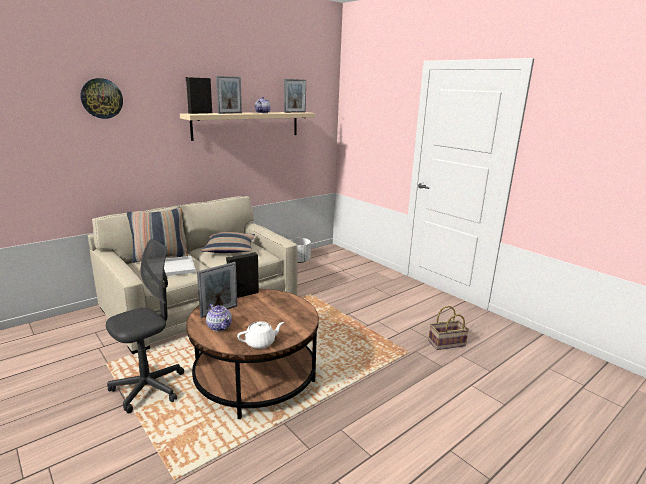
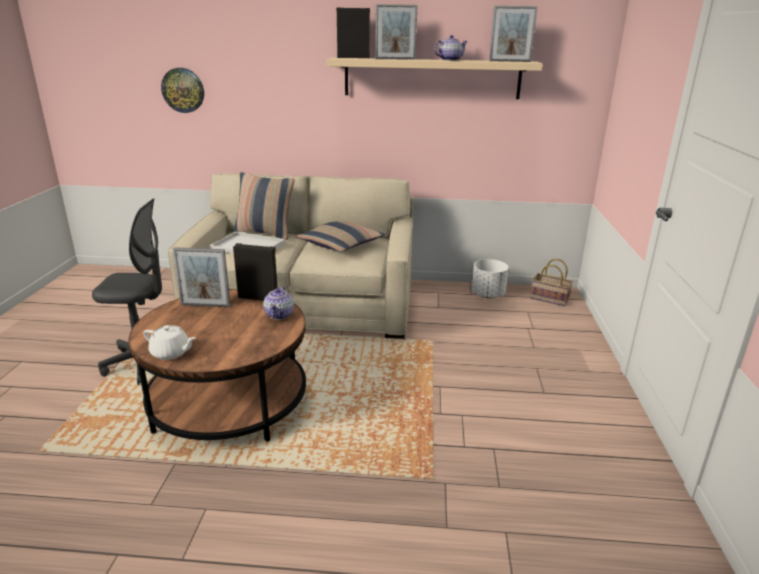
camera: 45 degrees right, 5 degrees up
(101, 98) = (240, 36): wall clock -> wall clock (183, 90)
(219, 326) = (176, 320): teapot -> teapot (279, 315)
(446, 344) = (511, 502): basket -> basket (548, 299)

